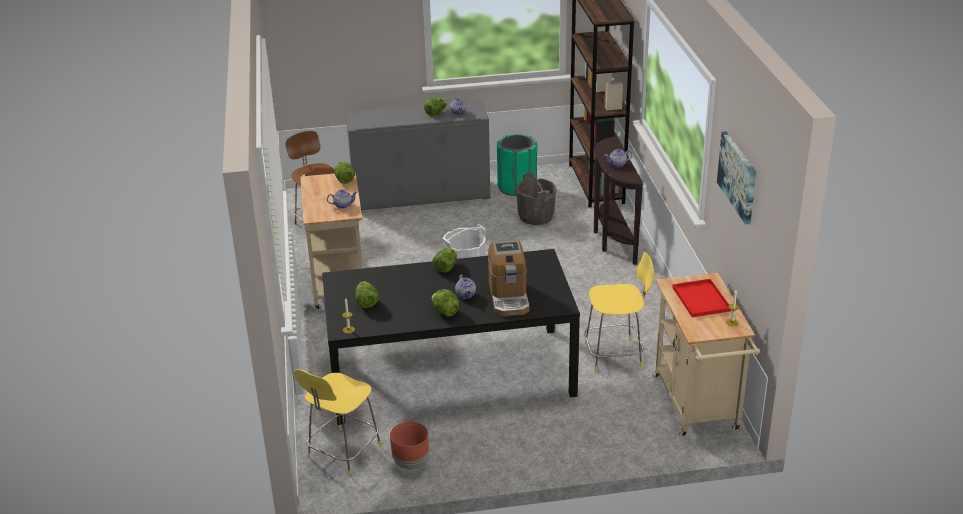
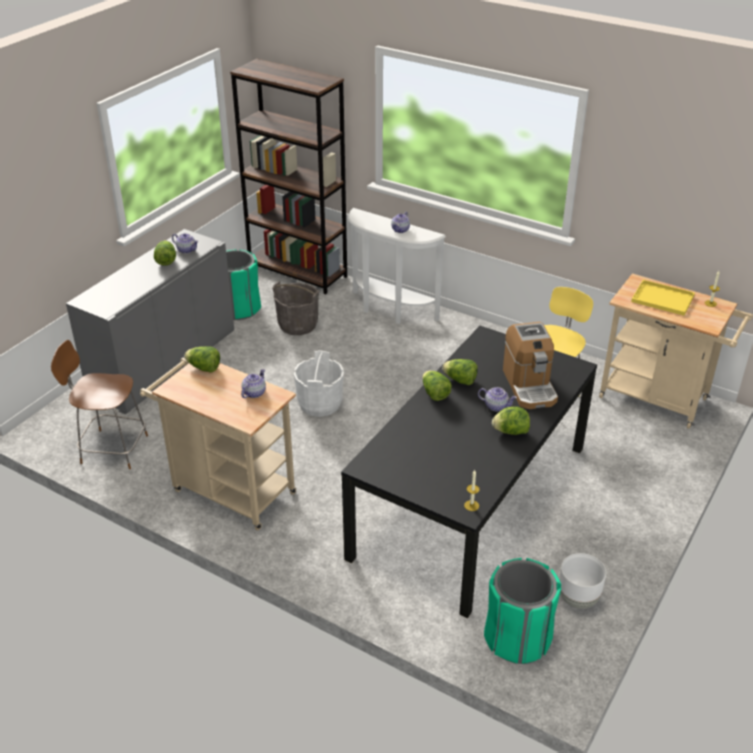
camera: 50 degrees left, 5 degrees up
(343, 453) = (517, 639): yellow stool -> green trash can
(366, 302) = (435, 470): lettuce -> lettuce (460, 380)
(411, 463) = (578, 599): brown planter -> white planter
(509, 297) = (529, 386): coffee machine -> coffee machine turned 45 degrees clockwise
(612, 240) = (389, 311): brown console table -> white console table
(700, 298) = (661, 299): red tray -> yellow tray
(738, 176) = (666, 170): picture -> none

